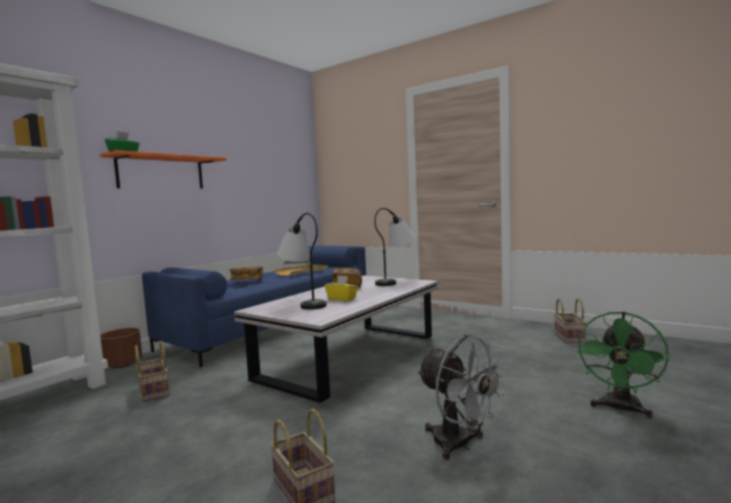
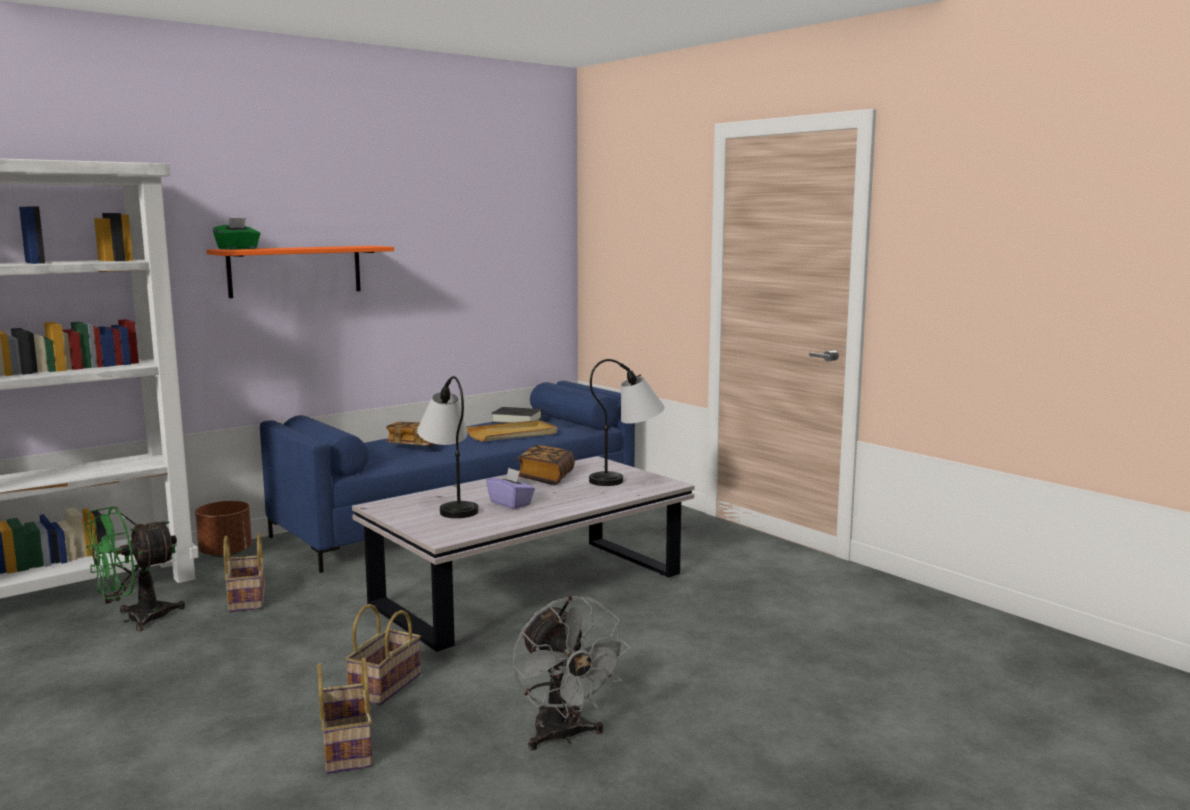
camera: 15 degrees right, 5 degrees up
(342, 298) = (511, 503): yellow tissue box -> purple tissue box
(568, 337) = (902, 611): basket -> basket (385, 685)
(620, 409) = (832, 734): green fan -> green fan (136, 619)

